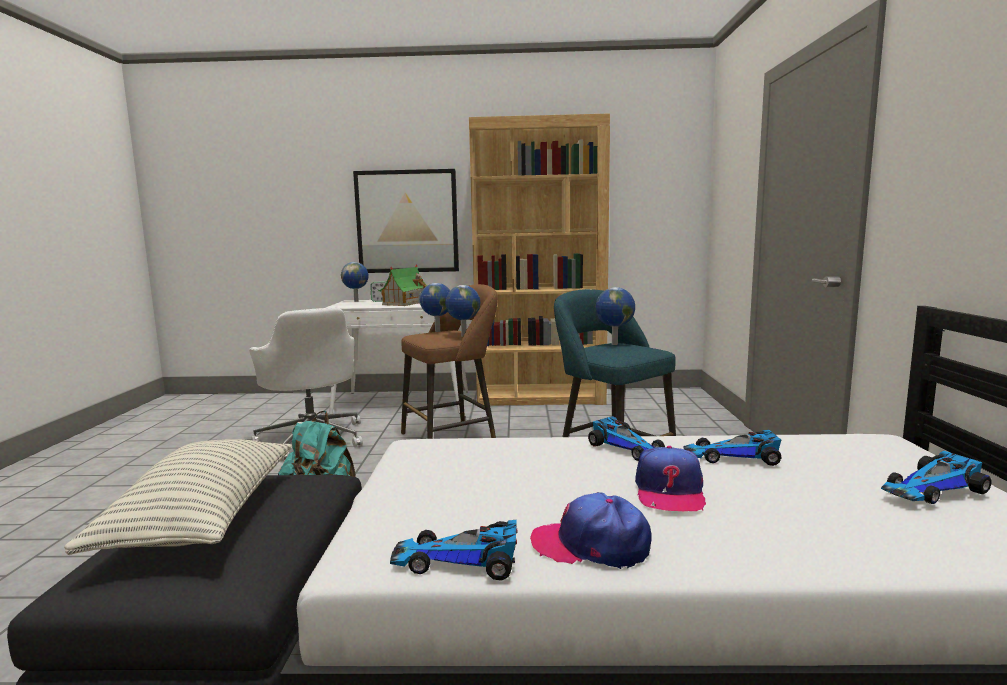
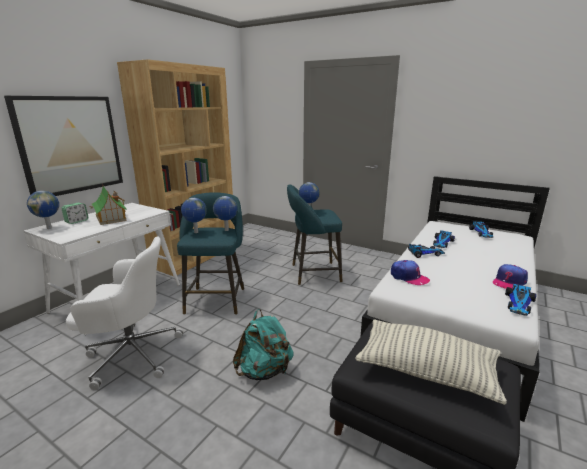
camera: 60 degrees left, 10 degrees up
(453, 437) = (216, 299): brown stool -> turquoise stool
(669, 491) = (470, 260): cap -> cap (408, 277)

